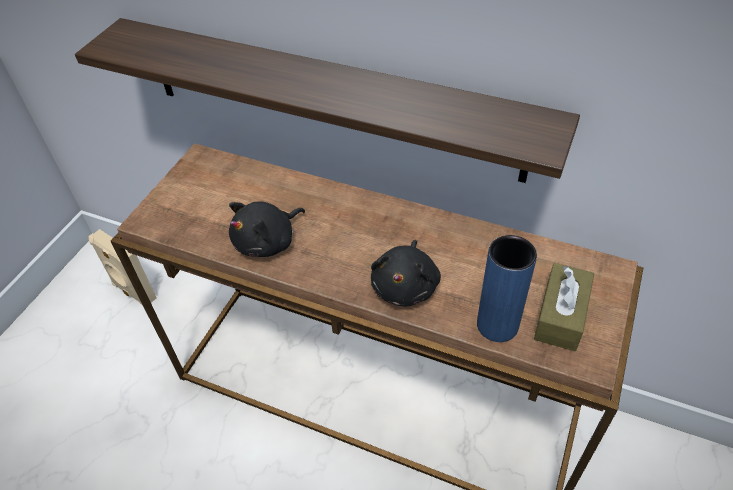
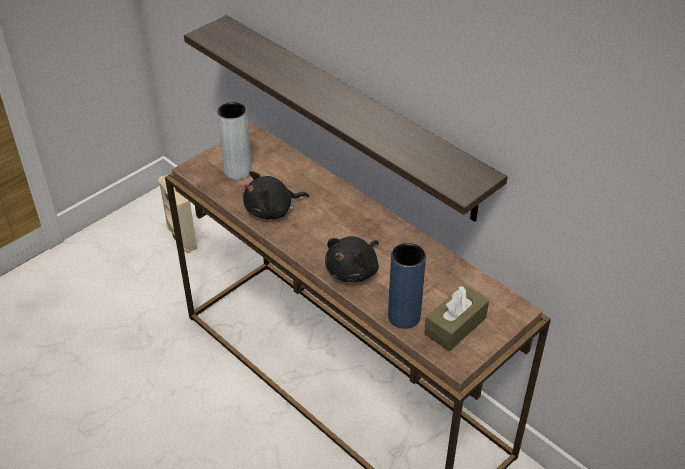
camera: 20 degrees right, 5 degrees down
(202, 206) = (238, 171): none -> grey vase

